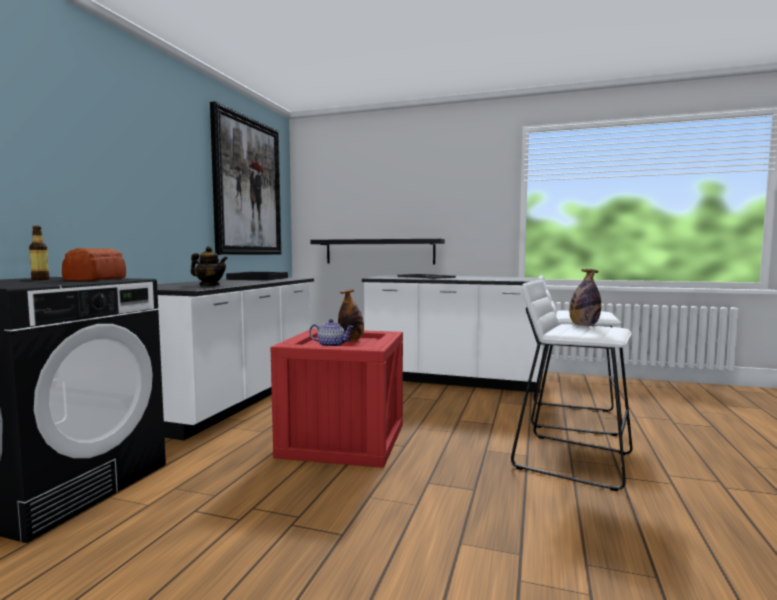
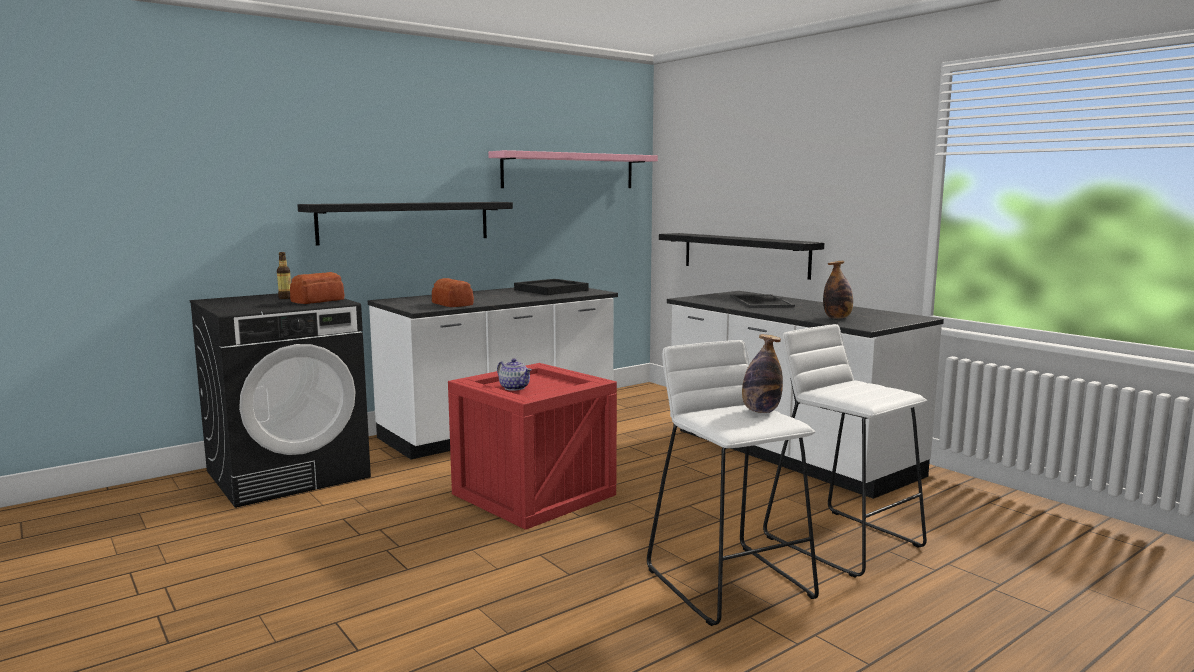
camera: 35 degrees right, 5 degrees up
(134, 213) = (405, 222): none -> black shelf
(210, 286) = (453, 304): teapot -> bread
(247, 187) = (569, 171): picture -> pink shelf
(351, 340) = (551, 383): bottle -> bottle (837, 318)

